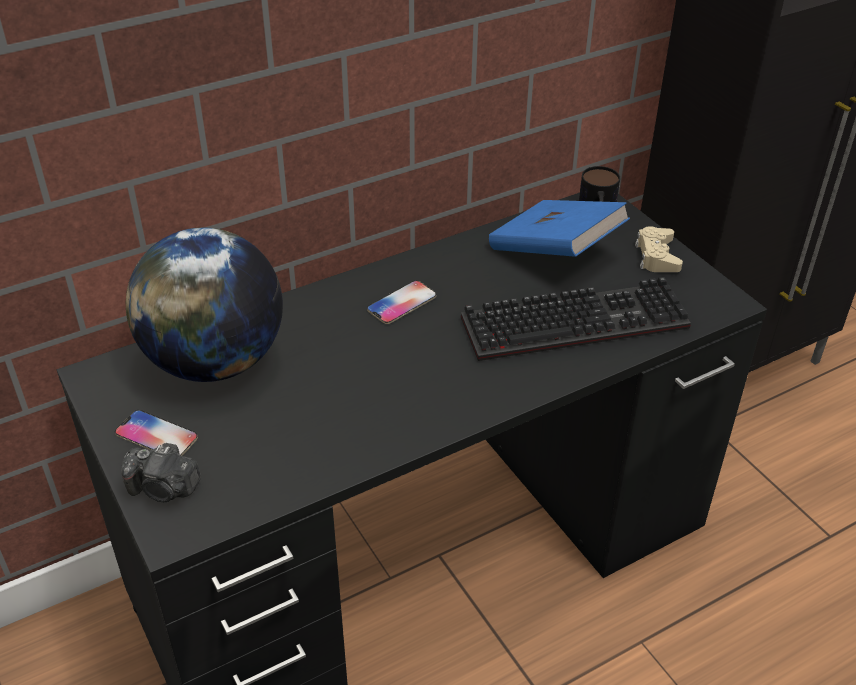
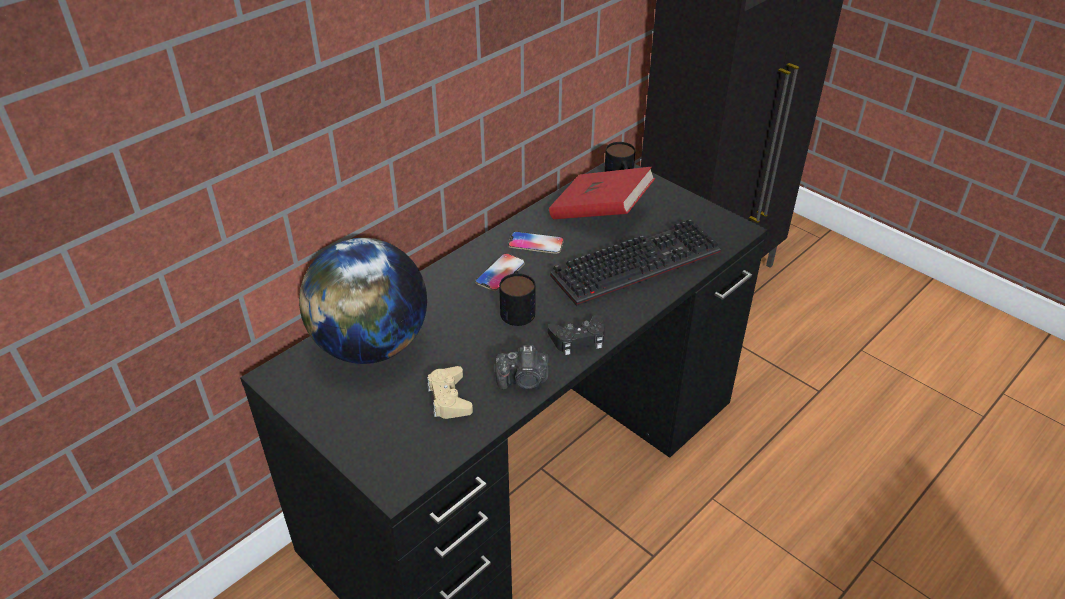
camera: 15 degrees left, 0 degrees up
(156, 436) = (349, 413): phone -> phone (536, 243)
(164, 489) = (373, 453): camera -> camera (524, 380)
(404, 349) = (517, 308): none -> mug
(463, 402) = (578, 339): none -> black game controller
(555, 252) = (600, 213): blue book -> red book
(657, 256) = (676, 204): beige game controller -> beige game controller (449, 398)

